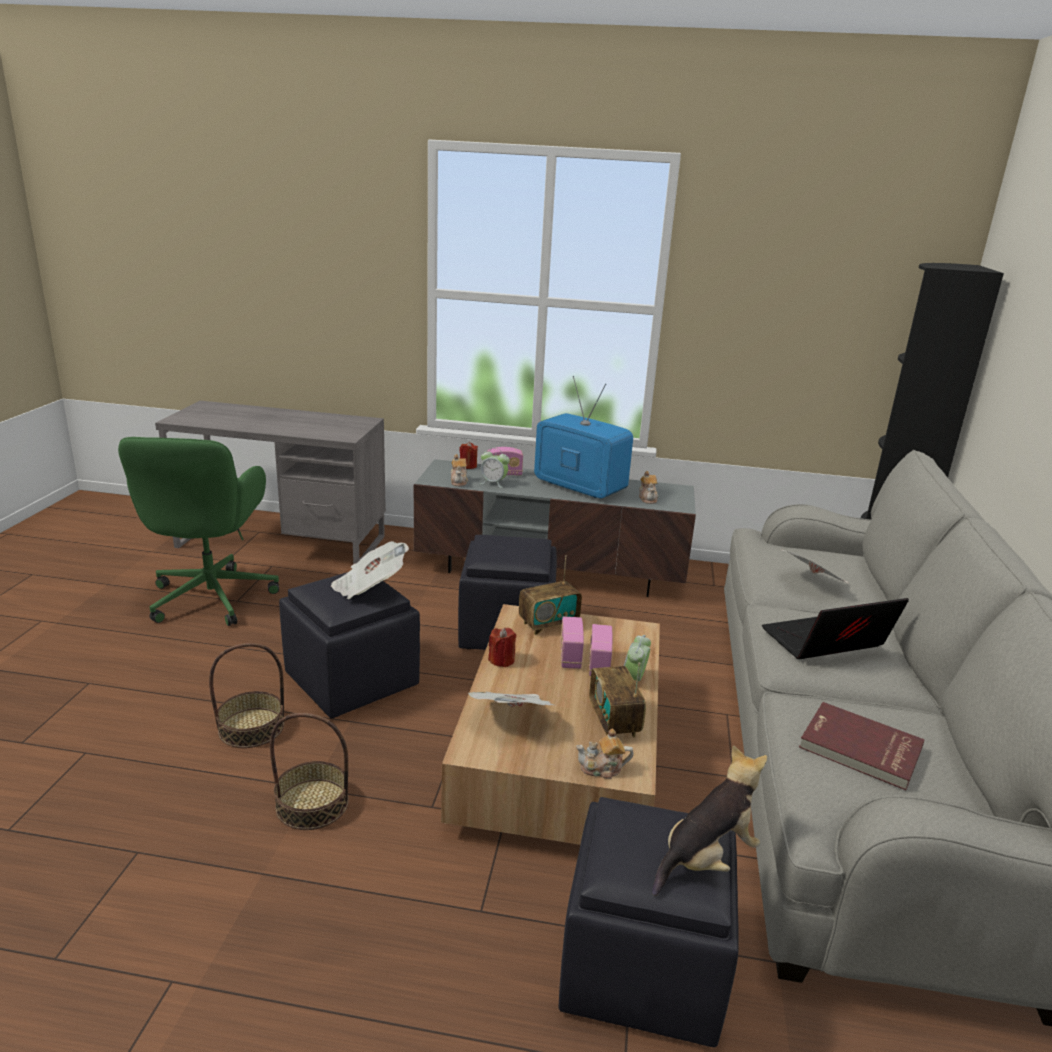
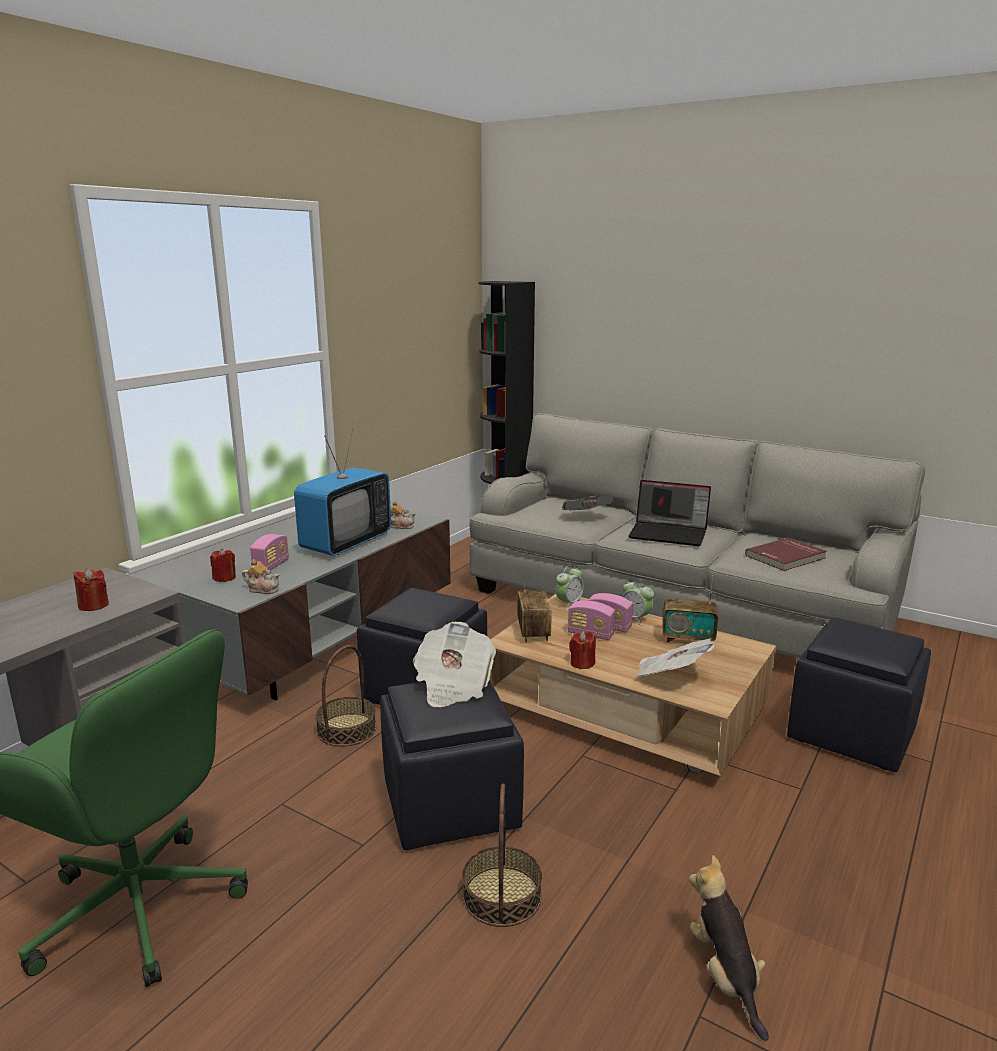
camera: 65 degrees left, 5 degrees down
(312, 804) = (653, 863): basket -> basket (346, 729)
(321, 429) = (93, 605): none -> red candle
(493, 483) = (290, 575): alarm clock -> alarm clock (569, 604)
(579, 487) = (346, 543): television -> television turned 150 degrees clockwise
(602, 769) = (745, 655): teapot -> none
(706, 859) = (875, 628): plush toy -> plush toy (725, 976)
(824, 643) = (669, 533): laptop -> laptop turned 75 degrees counterclockwise

